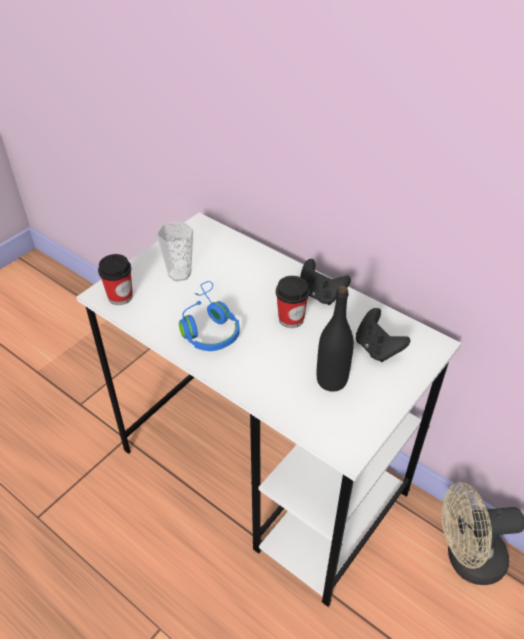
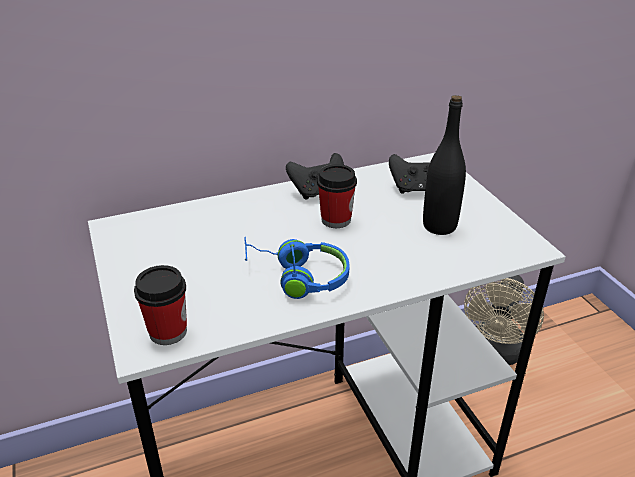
camera: 60 degrees left, 10 degrees down
(179, 274) = (182, 269): cup -> none

